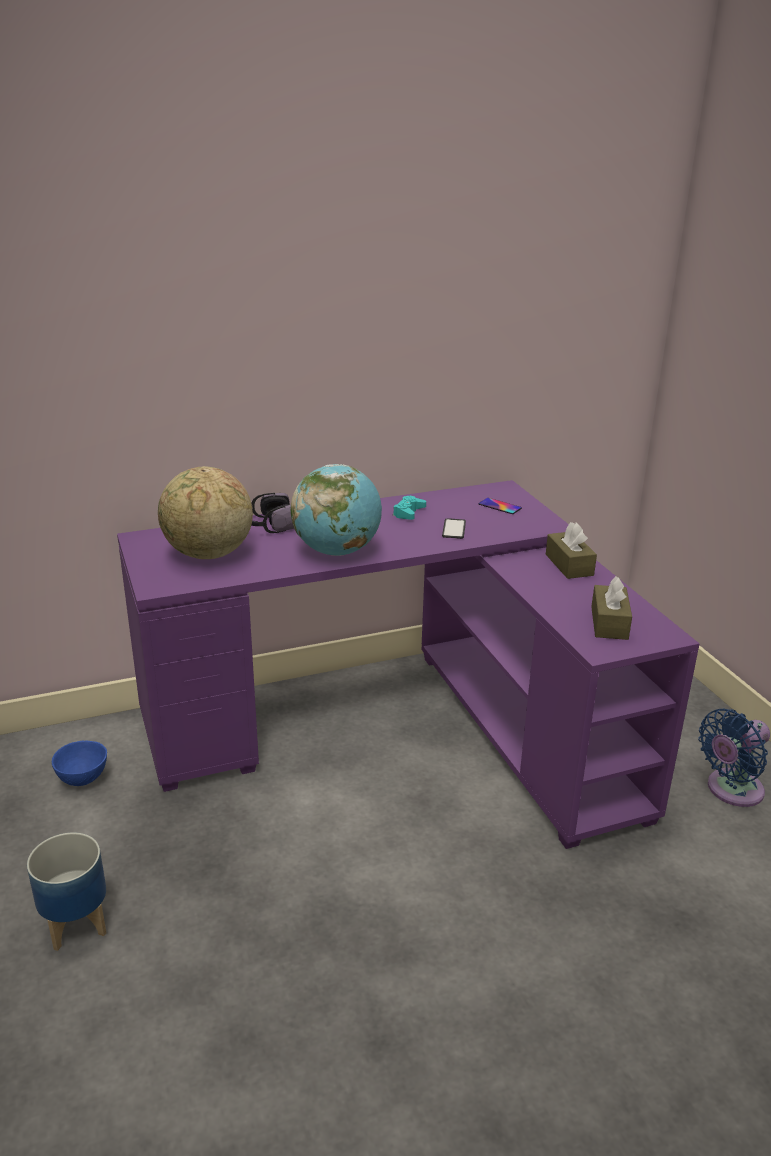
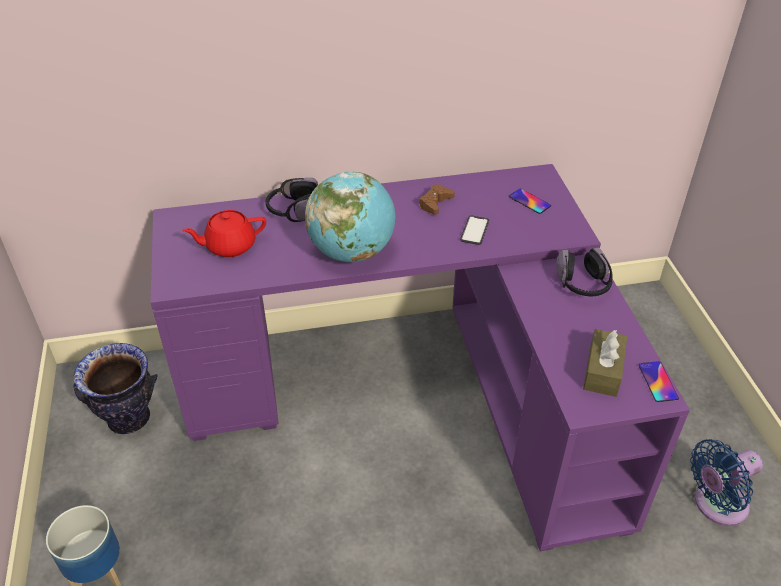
camera: 10 degrees right, 15 degrees up
(84, 778) = (129, 418): blue bowl -> vase
(208, 554) = (229, 246): globe -> red teapot
(408, 512) = (435, 203): turquoise game controller -> brown game controller
(569, 565) = (583, 284): brown tissue box -> headphones
(663, 626) = (657, 381): none -> phone

